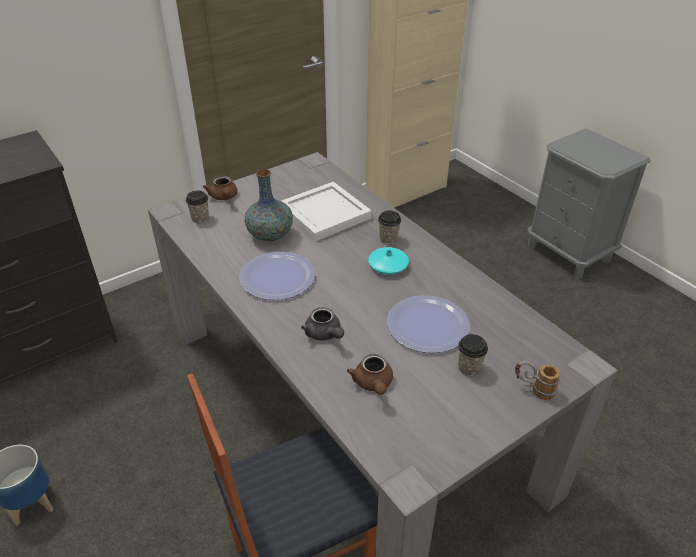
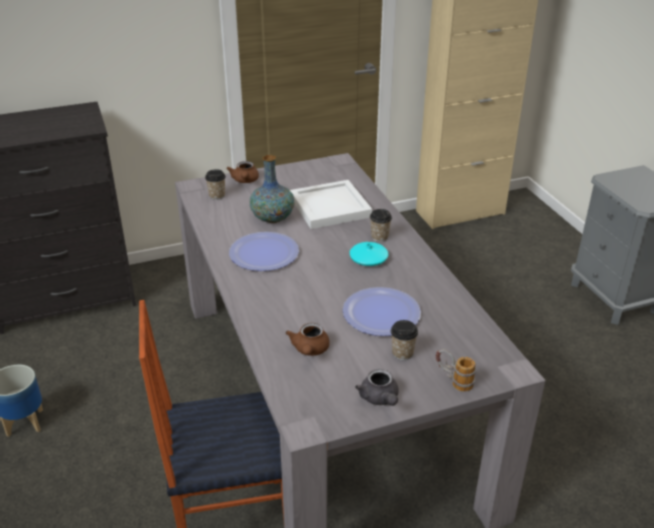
camera: 15 degrees right, 5 degrees down
(324, 334) = (285, 305): grey teapot -> grey teapot (380, 399)

